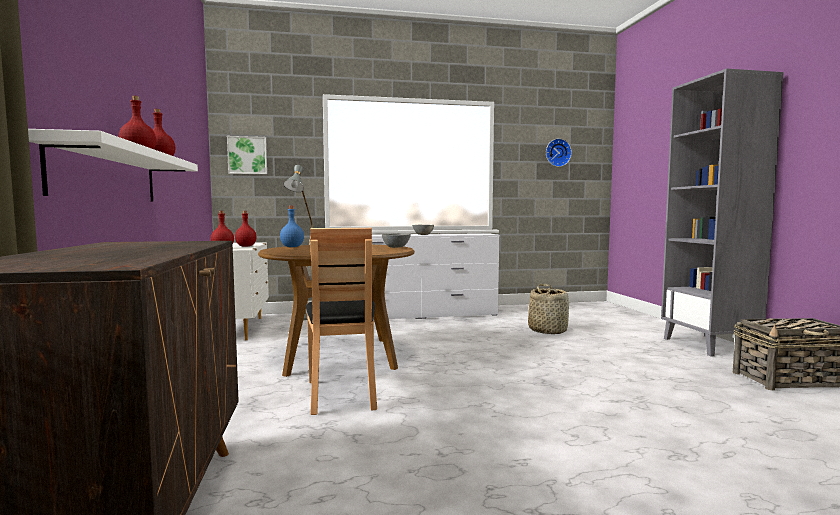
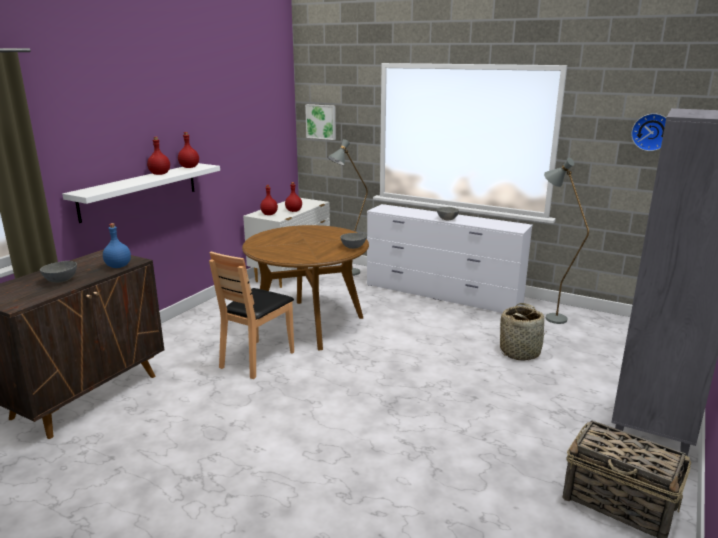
camera: 40 degrees right, 15 degrees up
(129, 252) = (62, 280): none -> grey bowl
(291, 247) = (291, 229): blue bottle -> blue bottle (118, 266)
(518, 311) = (549, 316): none -> grey floor lamp

